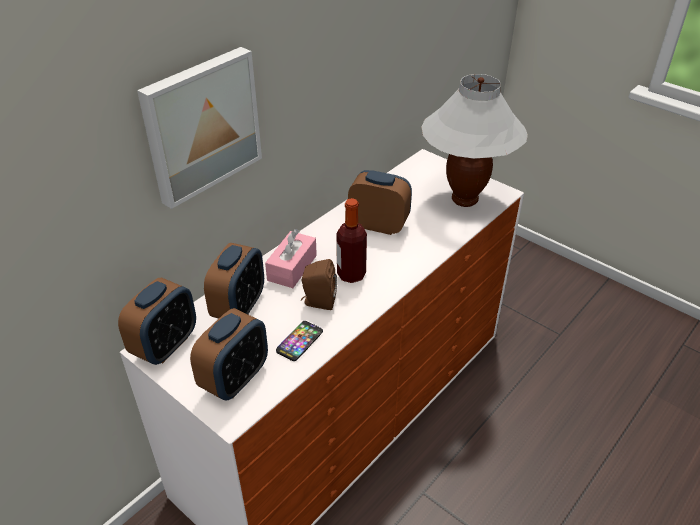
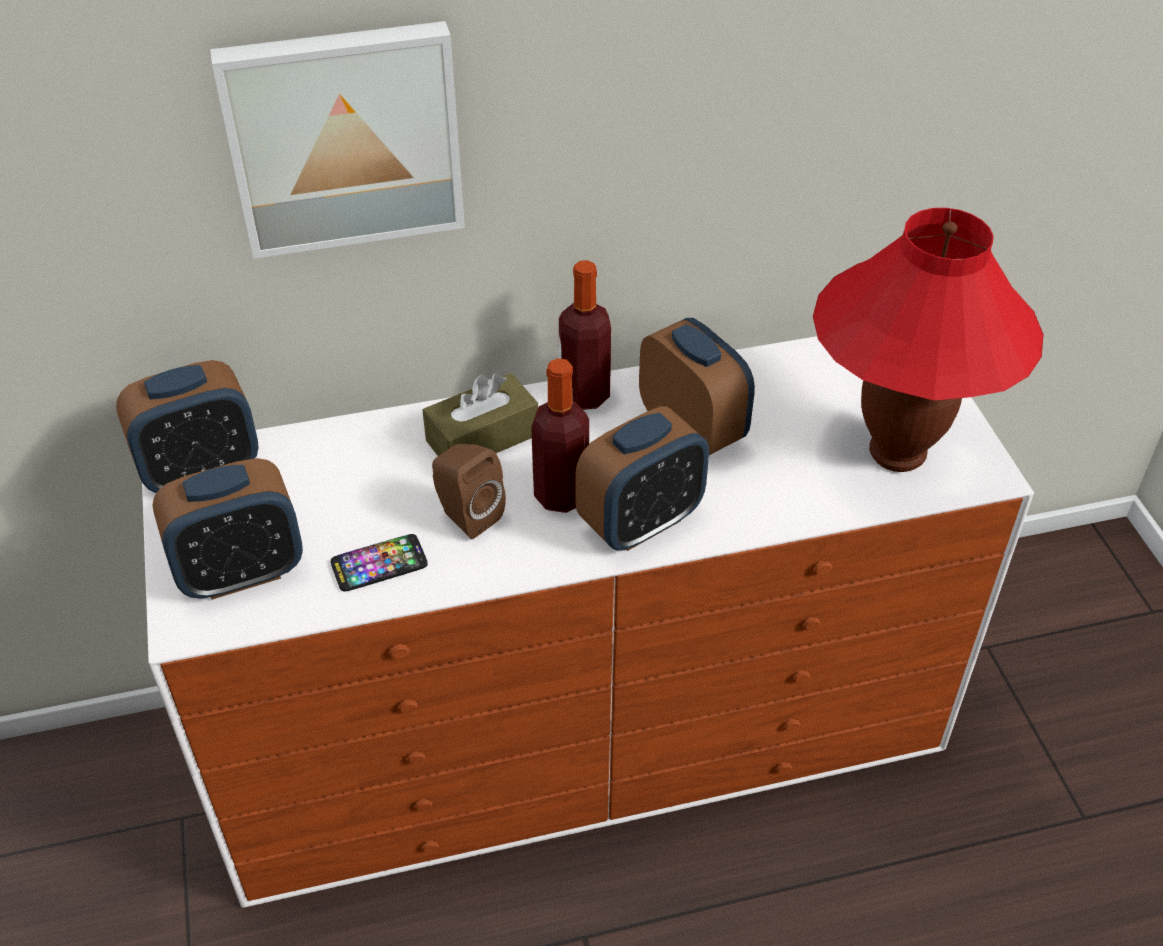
camera: 35 degrees right, 5 degrees up
(239, 307) = (348, 464): alarm clock -> alarm clock (640, 522)
(292, 268) = (482, 438): pink tissue box -> brown tissue box
(319, 231) = (584, 395): none -> bottle
(464, 199) = (896, 453): white table lamp -> red table lamp

